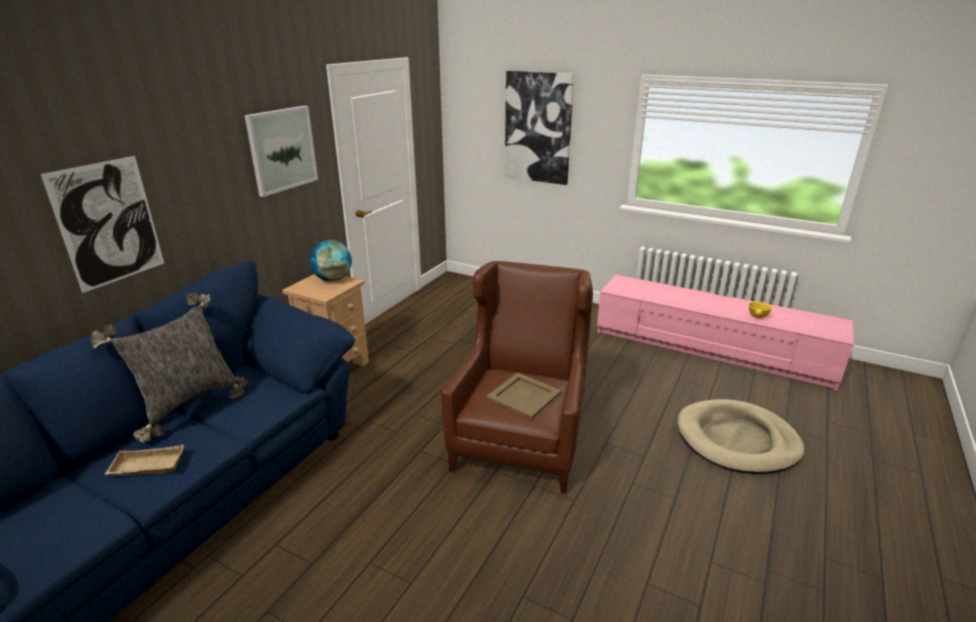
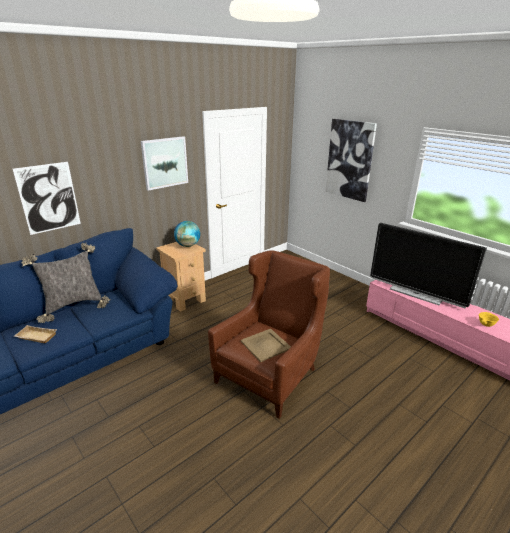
camera: 20 degrees right, 0 degrees up
(662, 296) = (416, 294): none -> television
(737, 440) = (430, 416): beige dog bed -> none

